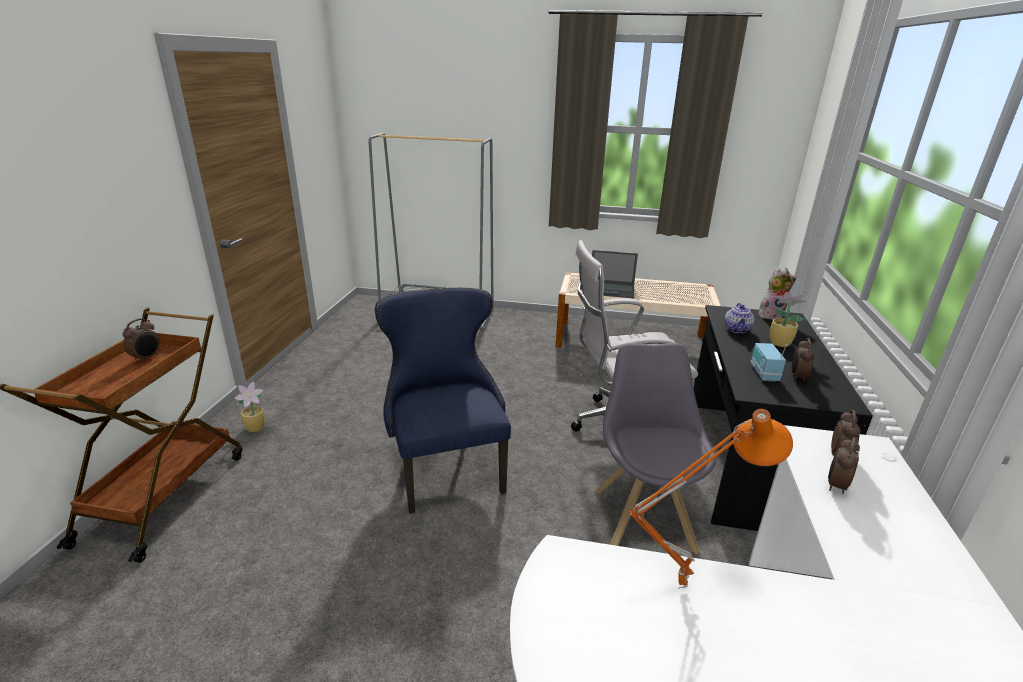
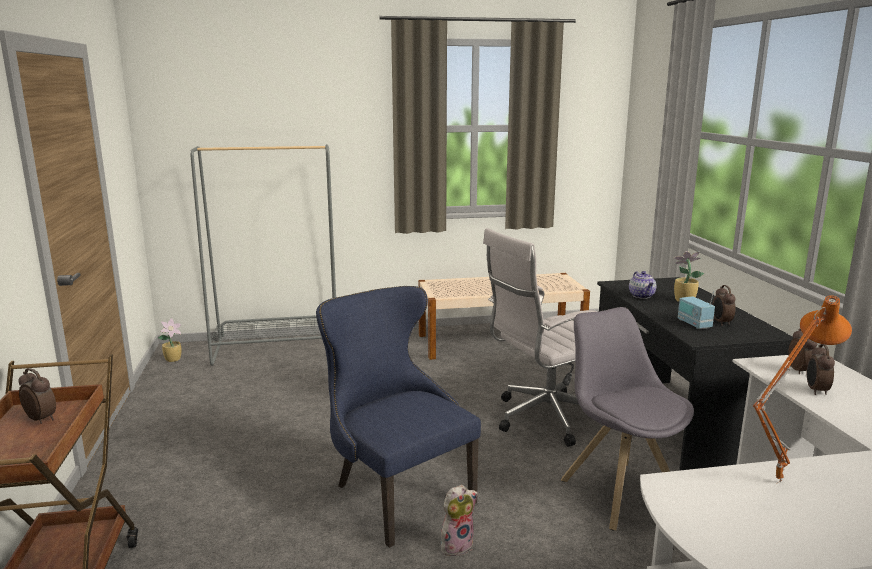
camera: 20 degrees left, 10 degrees down
(147, 358) = (42, 419): alarm clock -> alarm clock turned 60 degrees counterclockwise
(256, 427) = (133, 507): potted plant -> potted plant (174, 359)
(611, 290) = (478, 289): laptop -> none
(770, 315) = (657, 281): plush toy -> plush toy (456, 545)

